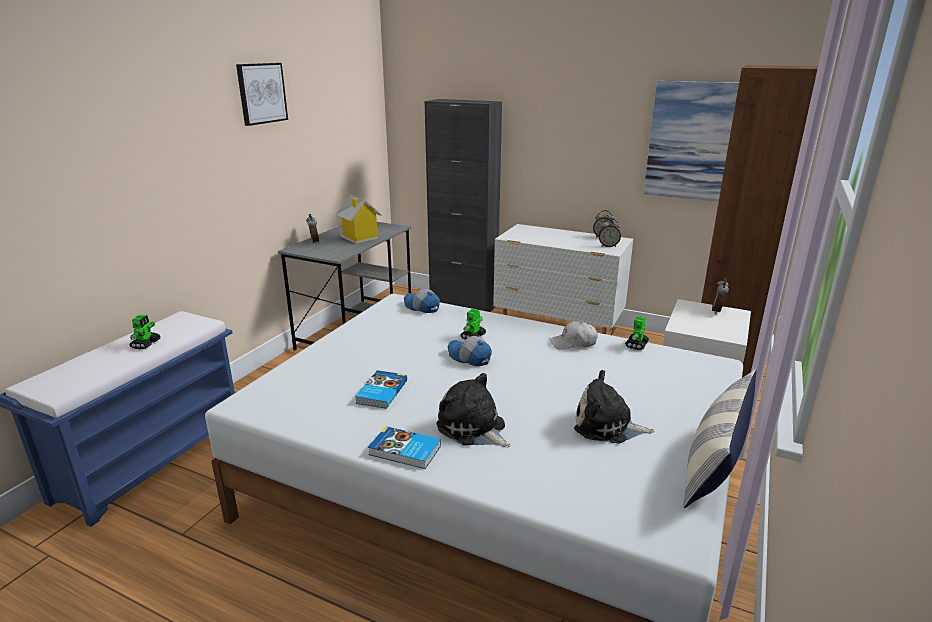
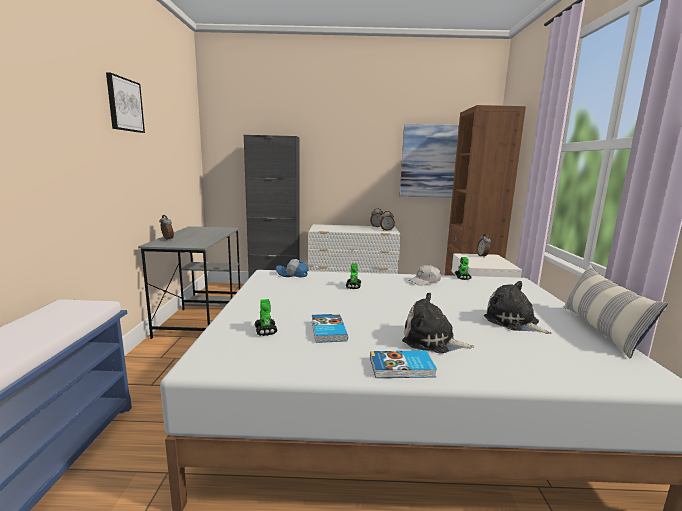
camera: 25 degrees left, 10 degrees down
(146, 344) = (37, 330): toy robot -> toy robot (265, 330)
(359, 238) = (206, 235): toy house -> none
(469, 358) = (367, 299): cap -> none
(607, 426) = (513, 322): plush toy -> plush toy turned 60 degrees clockwise

